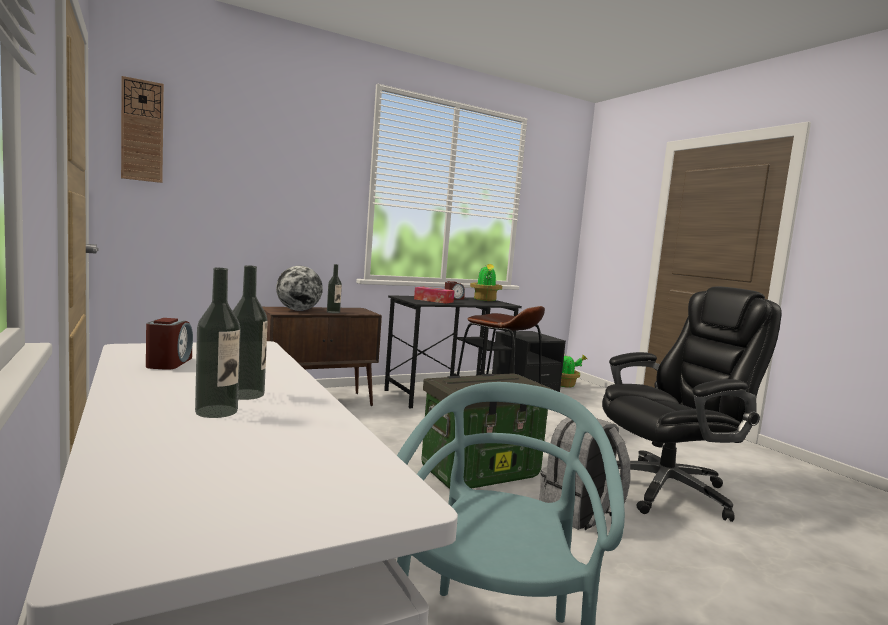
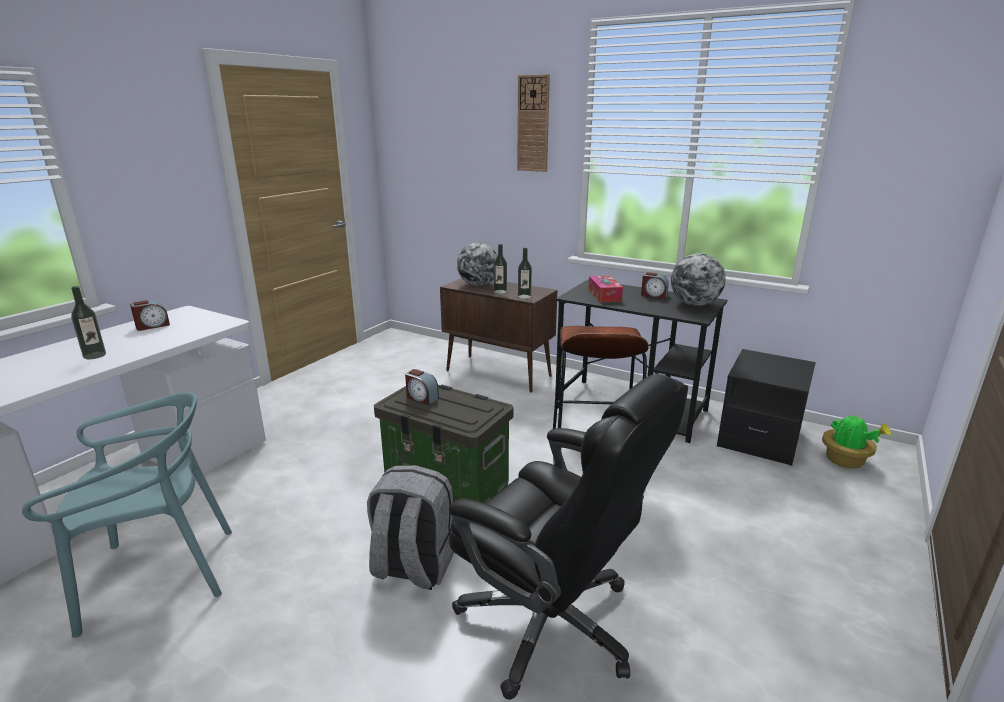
camera: 60 degrees right, 15 degrees up
(142, 131) = (401, 122): wall clock -> wall clock (533, 124)
(216, 411) = (57, 360): bottle -> bottle (524, 296)
(470, 383) = (421, 398): none -> alarm clock
(485, 300) = (694, 304): potted plant -> globe

